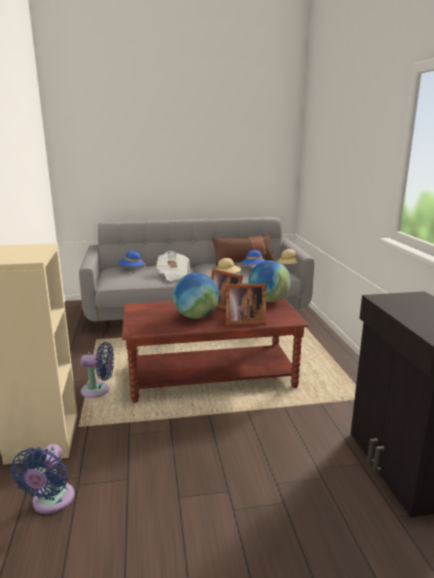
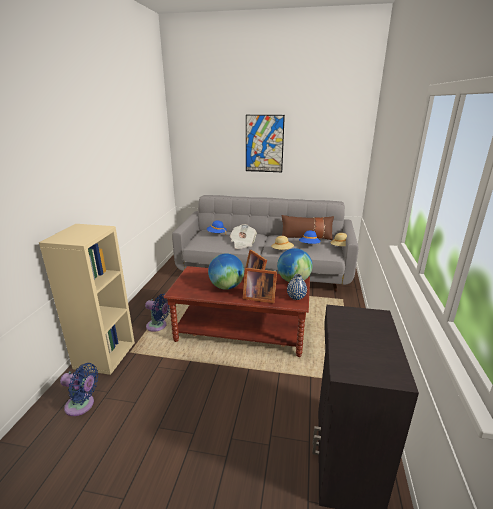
camera: 20 degrees right, 5 degrees up
(51, 502) = (82, 405): blue fan -> blue fan turned 105 degrees counterclockwise
(177, 152) = (264, 144): none -> picture
(284, 314) = (296, 297): none -> blue vase

